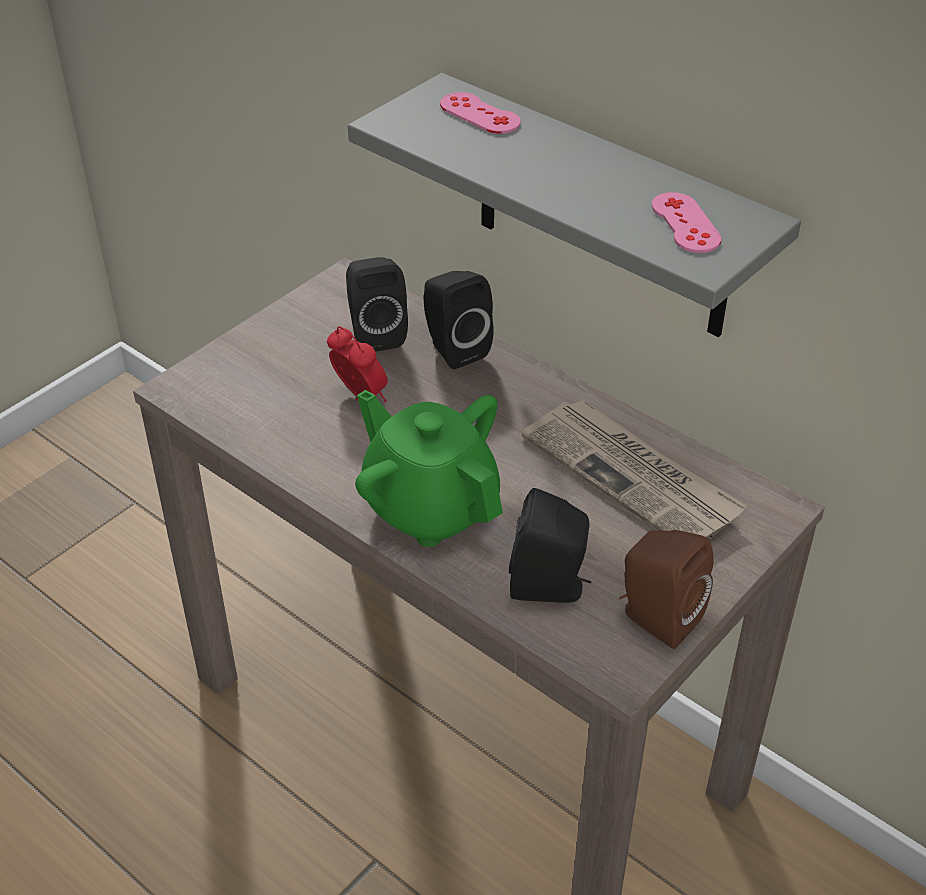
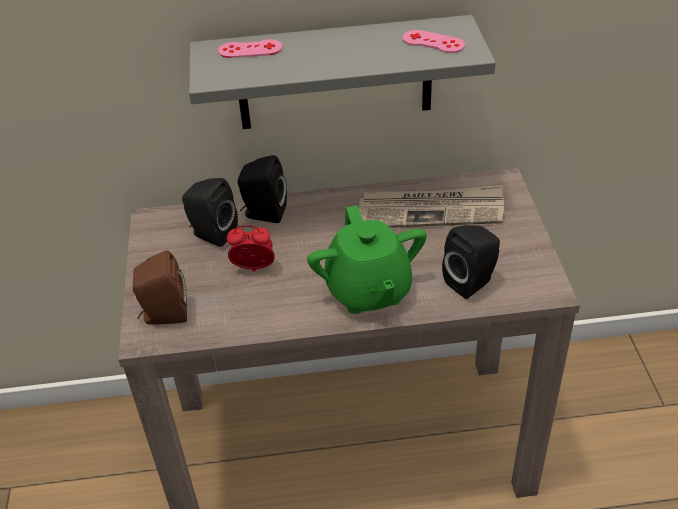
camera: 45 degrees left, 0 degrees up
(430, 507) = (368, 291): green teapot -> green teapot turned 105 degrees counterclockwise
(656, 618) = (529, 260): brown speaker -> brown speaker (164, 315)

